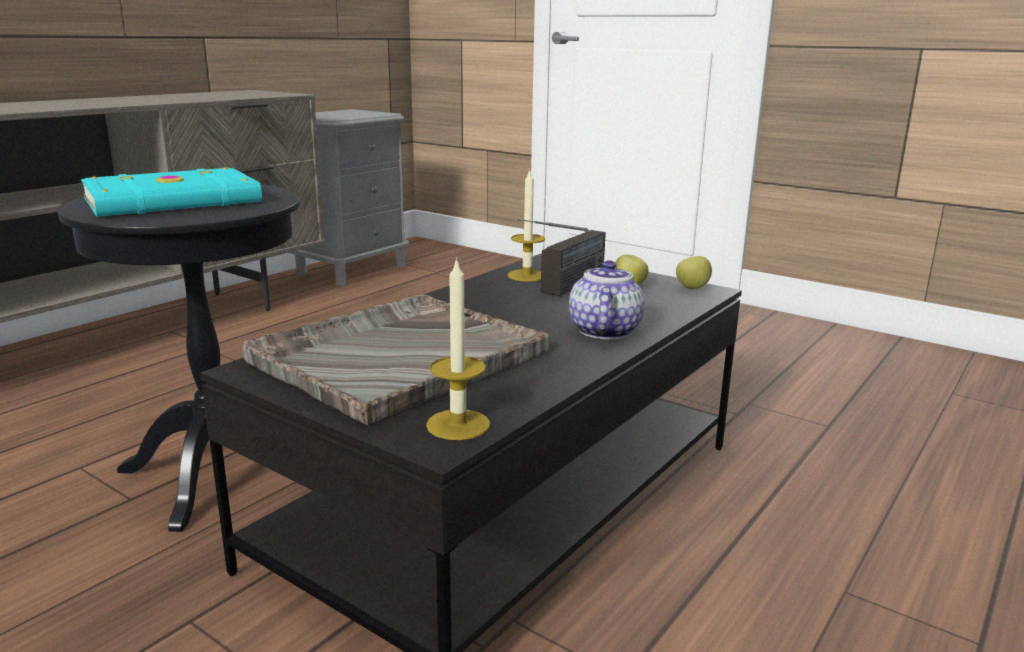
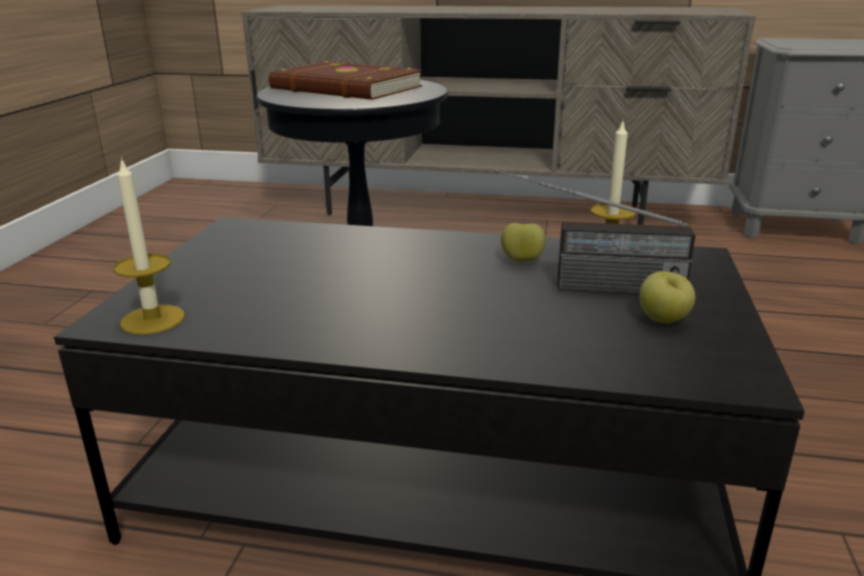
camera: 65 degrees right, 5 degrees up
(175, 201) = (345, 89): turquoise book -> brown book
(397, 357) = (294, 262): grey tray -> none
(604, 330) = (465, 336): teapot -> none
(692, 288) = (735, 365): apple -> apple (522, 261)

